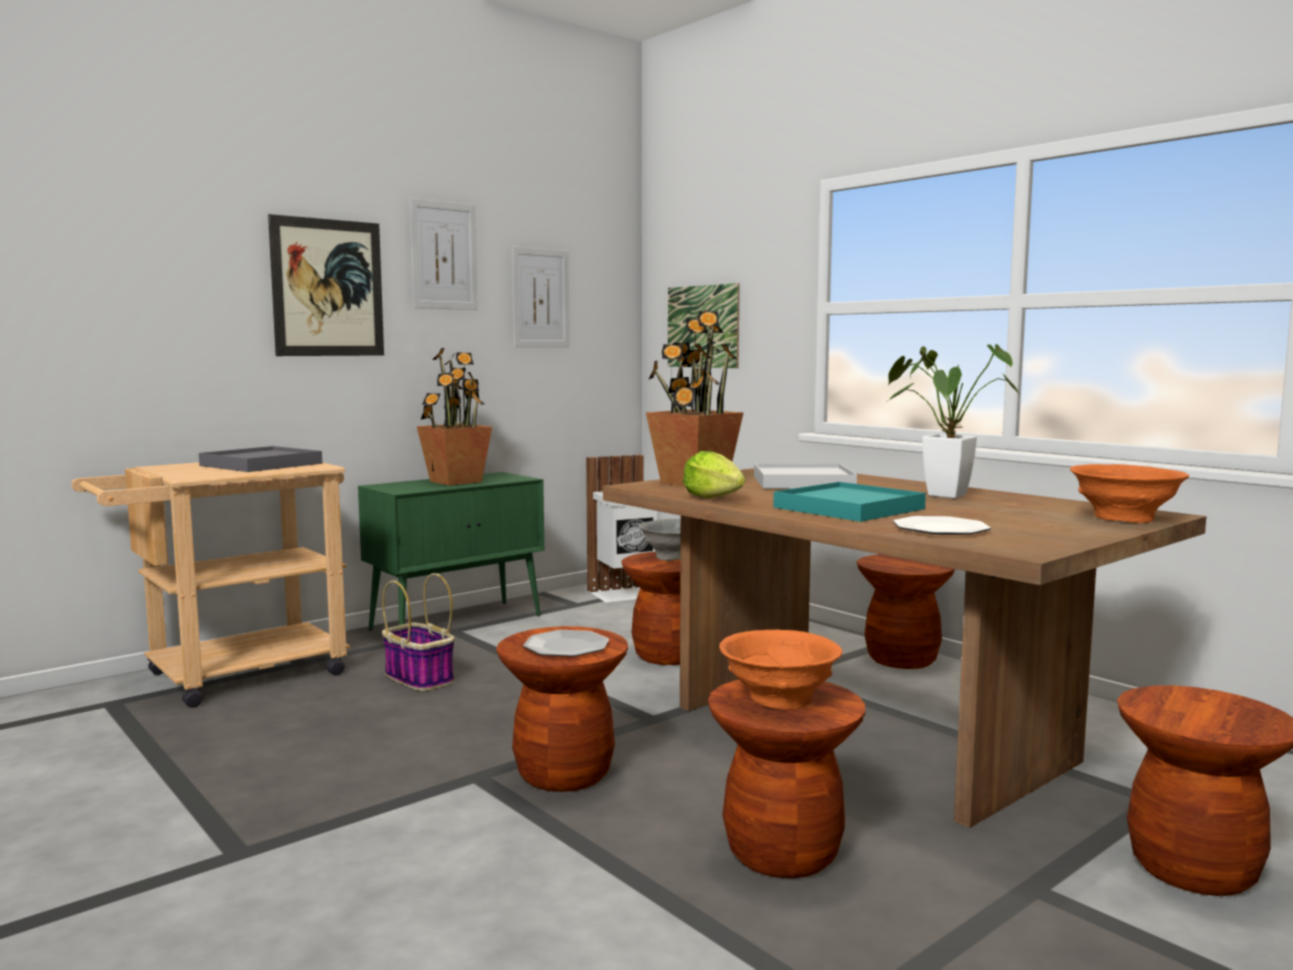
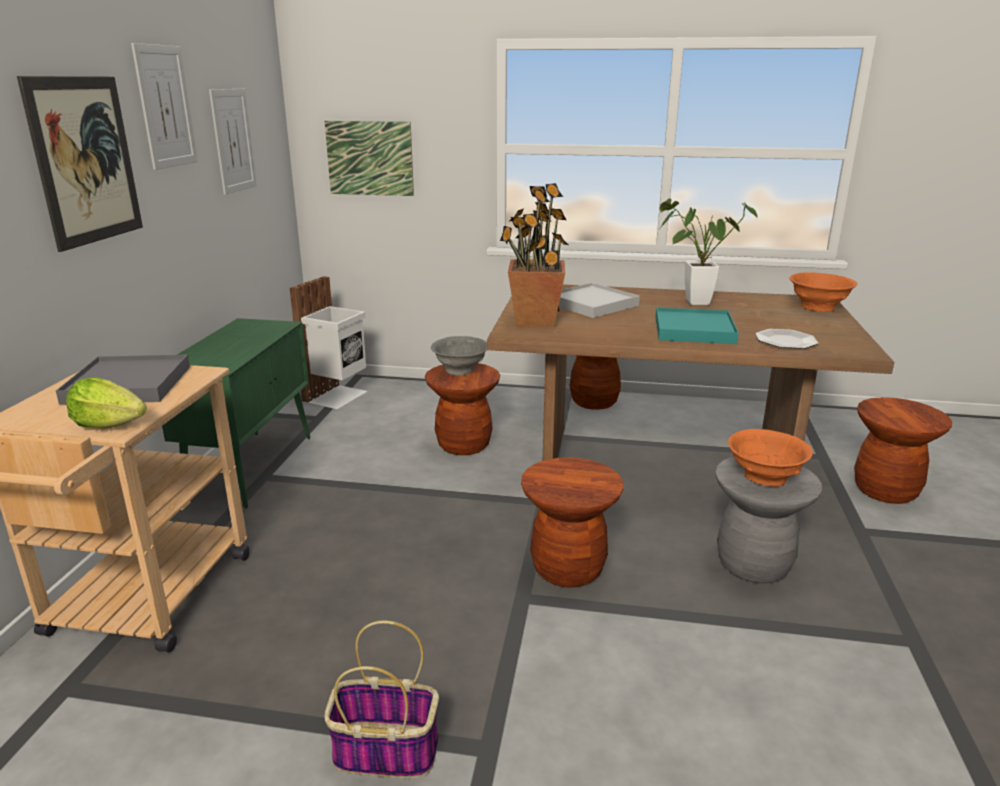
camera: 40 degrees left, 15 degrees up
(418, 678) = (323, 534): basket -> basket (383, 751)
(456, 481) = (235, 342): potted plant -> none
(566, 646) = (579, 482): plate -> none
(713, 498) = (598, 337): lettuce -> lettuce (109, 425)
(782, 853) = (753, 564): brown stool -> grey stool

